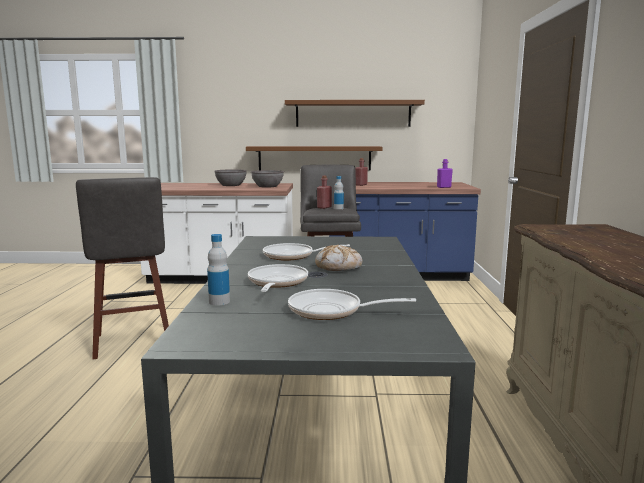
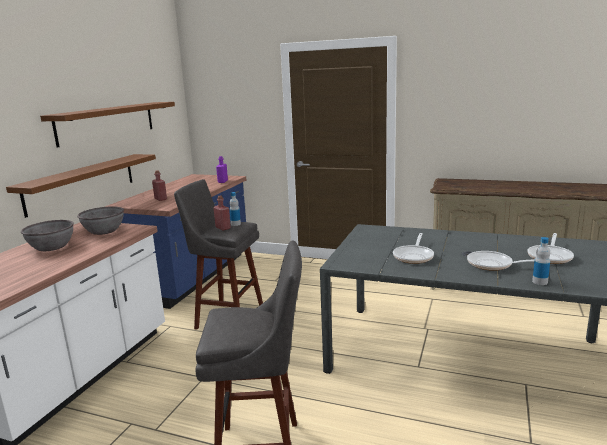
camera: 70 degrees left, 5 degrees up
(339, 266) = (451, 246): bread -> none

